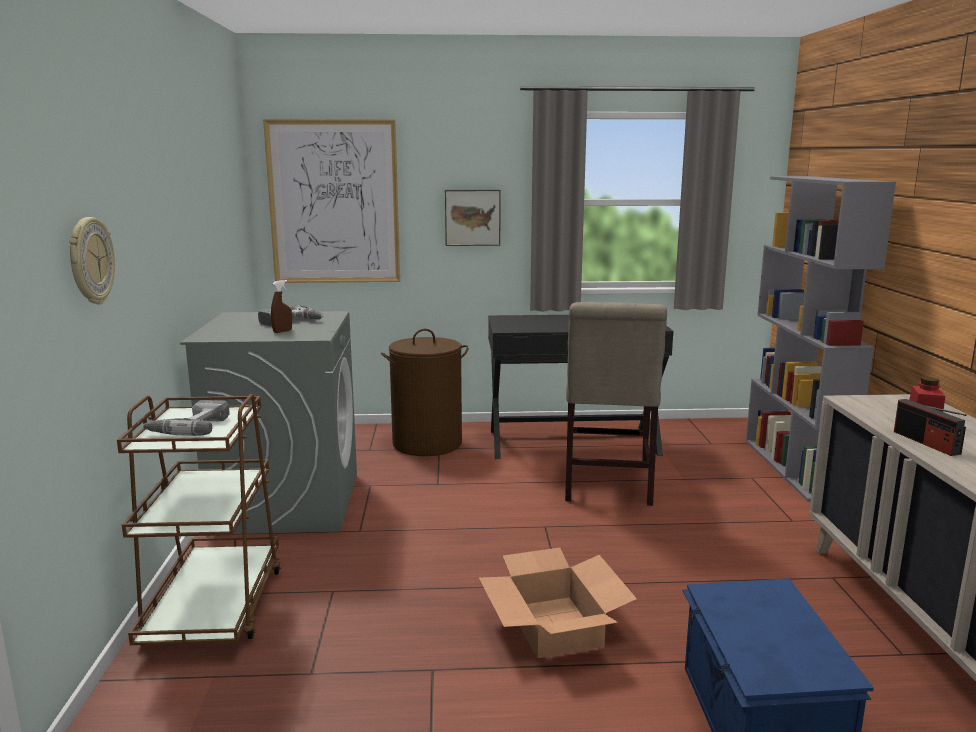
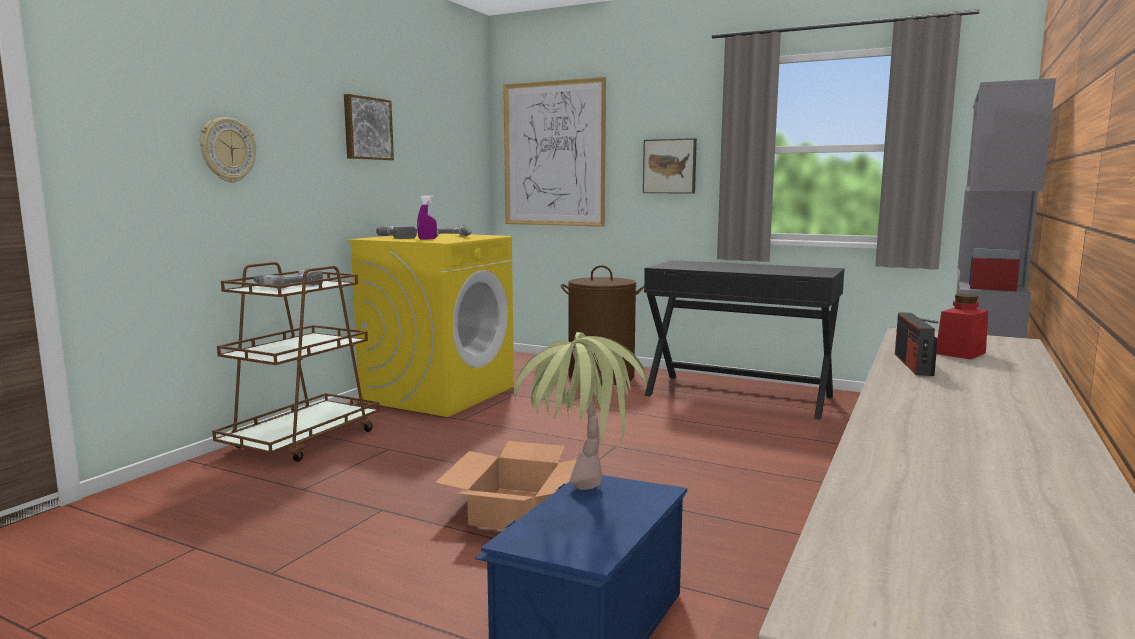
camera: 30 degrees right, 5 degrees down
(177, 197) = (367, 128): none -> picture
(239, 328) = (404, 237): none -> power drill
(282, 331) = (427, 239): brown spray bottle -> purple spray bottle
(287, 501) = (439, 393): grey washing machine -> yellow washing machine
(606, 486) = (721, 430): beige chair -> none
(742, 621) = (578, 503): none -> potted plant

